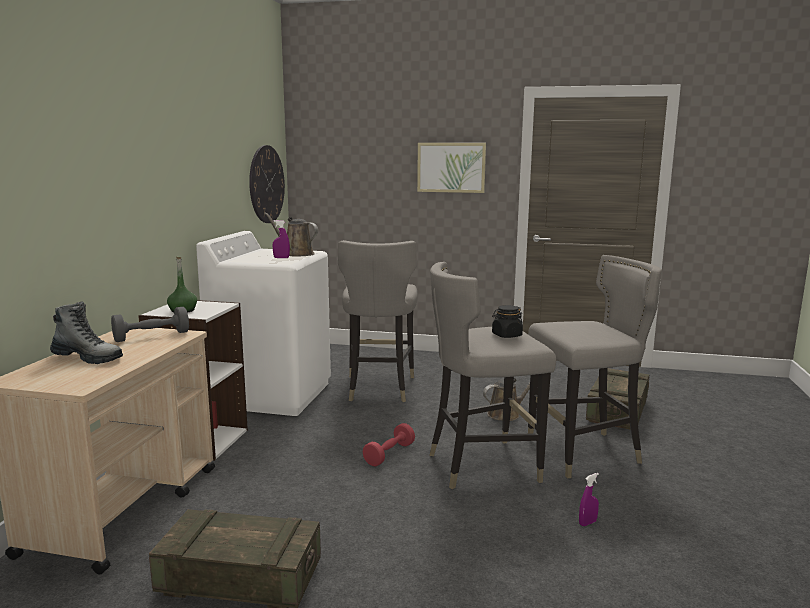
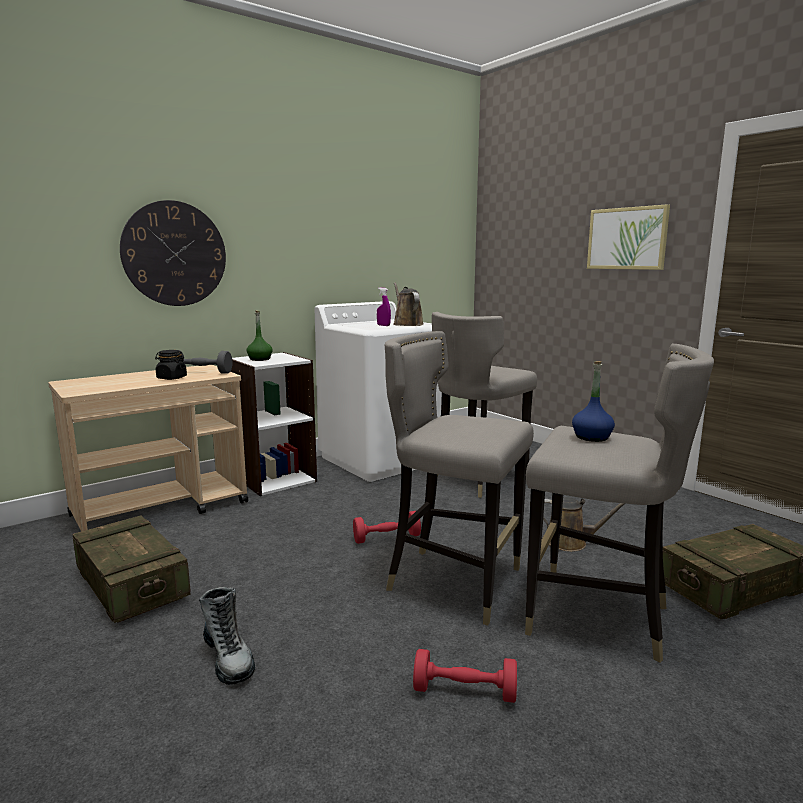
camera: 40 degrees right, 0 degrees up
(88, 358) = (132, 378): boot -> boot (228, 658)
(266, 184) = (436, 259): wall clock -> wall clock (174, 254)
(506, 335) = (479, 428): black jar -> black jar (171, 378)
(575, 327) = (591, 437): none -> blue bottle
(587, 523) = (464, 691): purple spray bottle -> red dumbbell

